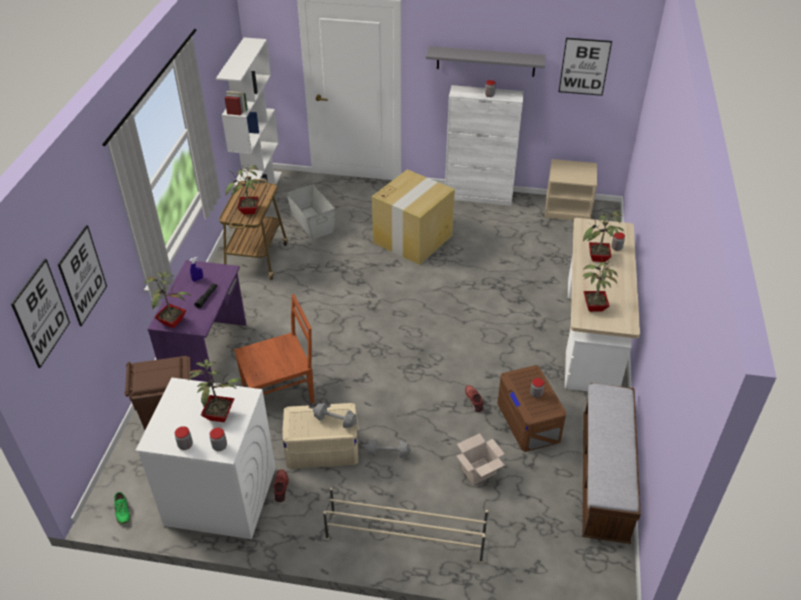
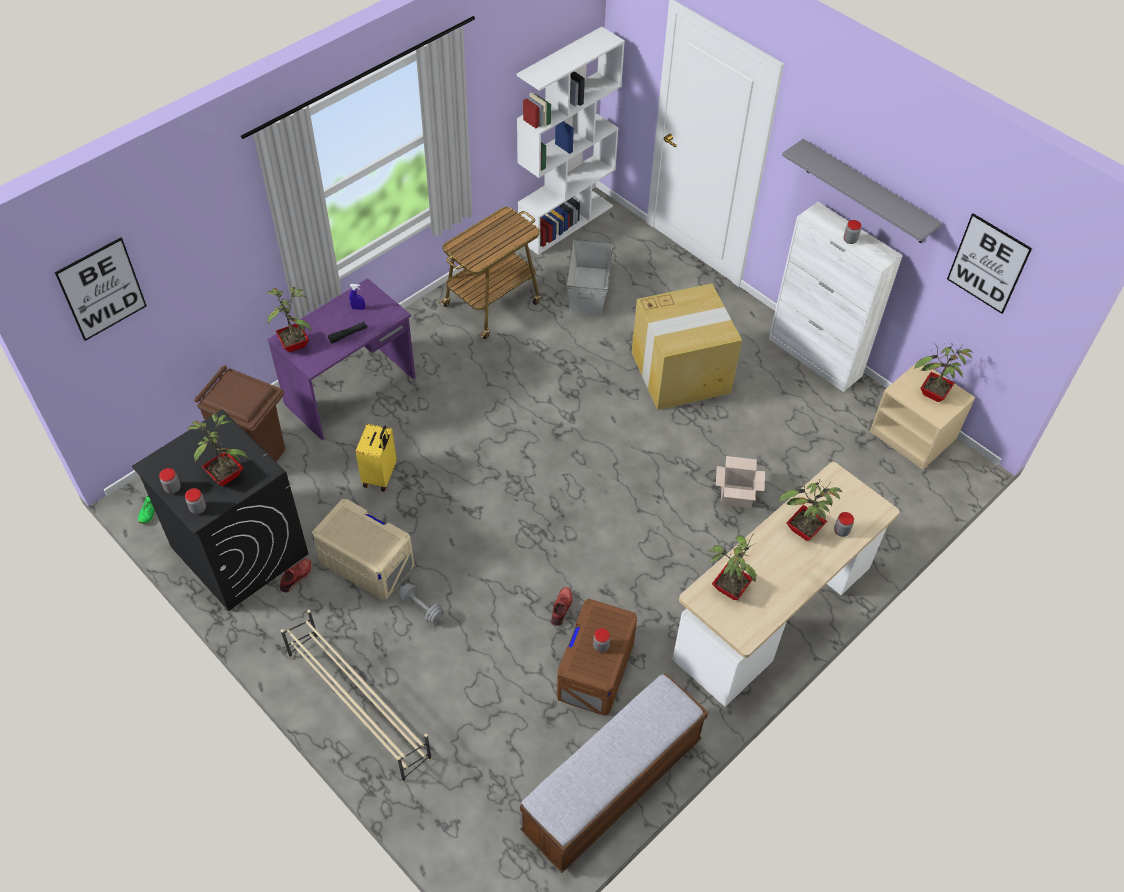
camera: 35 degrees right, 10 degrees up
(83, 275) = (183, 263): picture -> none
(220, 496) = (238, 550): white washing machine -> black washing machine
(249, 211) = (481, 251): potted plant -> potted plant (933, 395)
(280, 393) = (380, 476): brown chair -> yellow suitcase
(335, 421) = (374, 543): grey dumbbell -> none
(478, 472) = (490, 688): cardboard box -> cardboard box (735, 496)

